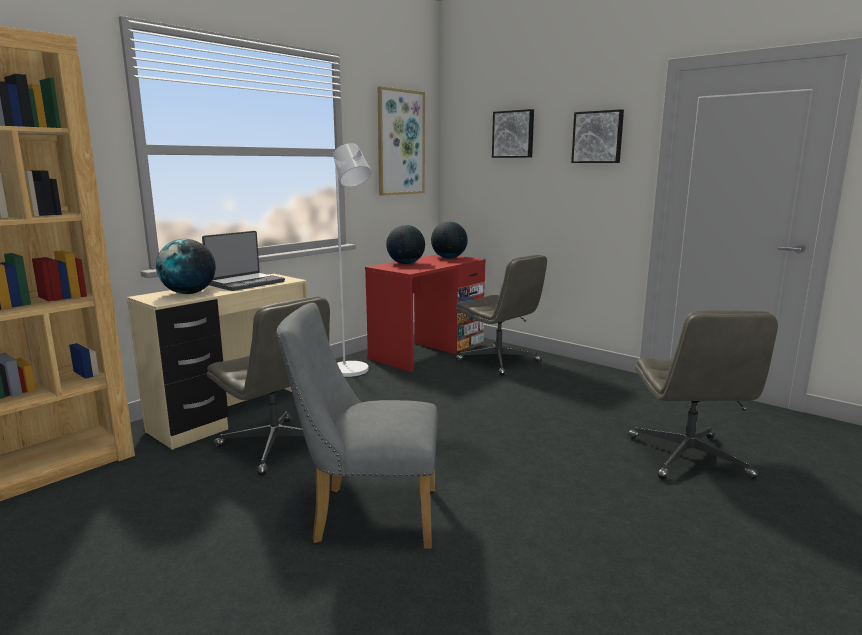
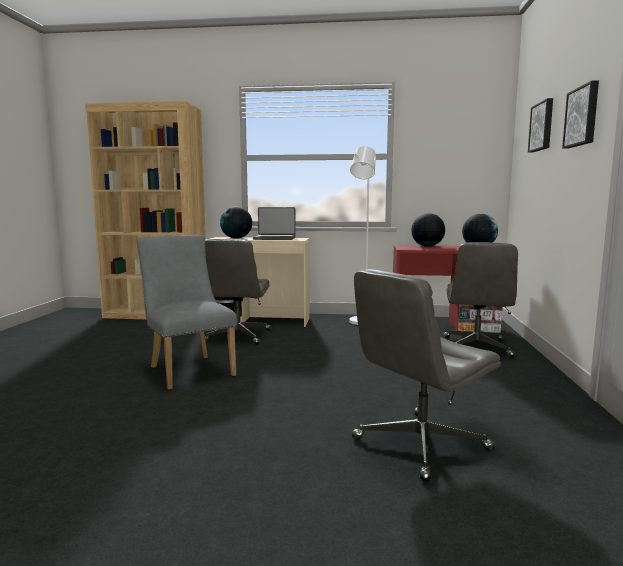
camera: 55 degrees right, 5 degrees down
(400, 143) = (459, 146): picture -> none

